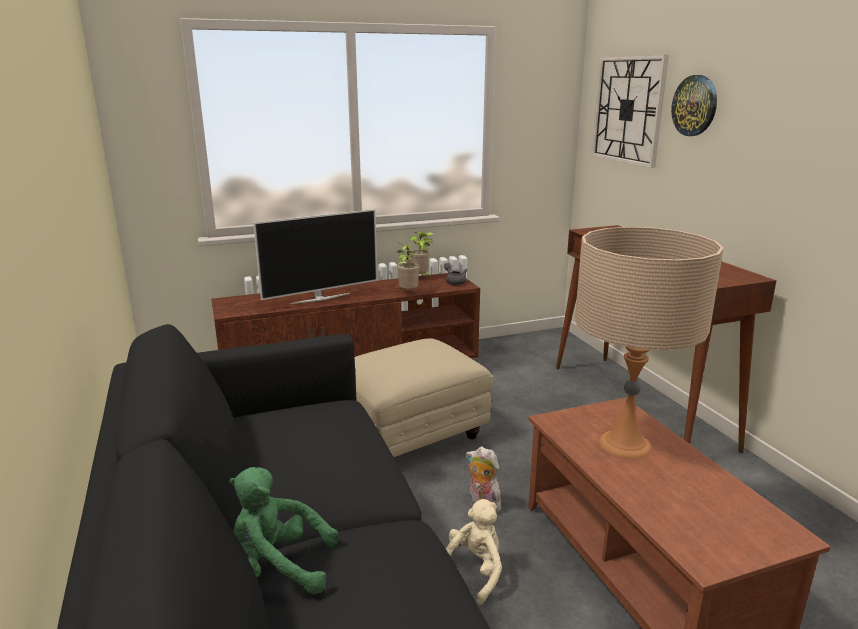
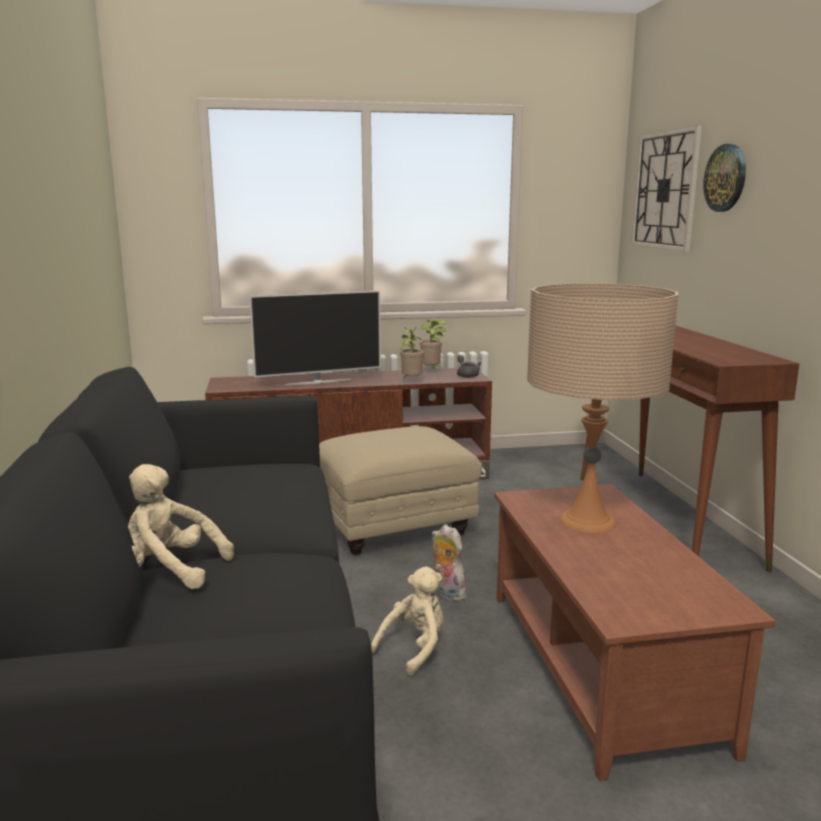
camera: 10 degrees right, 5 degrees down
(278, 568) = (170, 570): green plush toy -> beige plush toy

